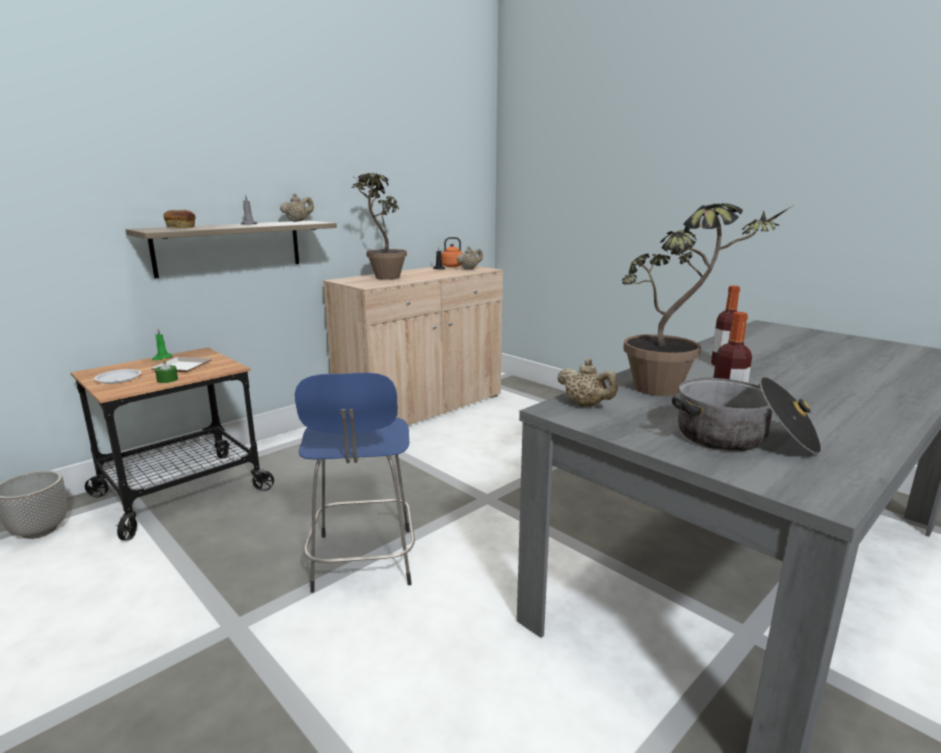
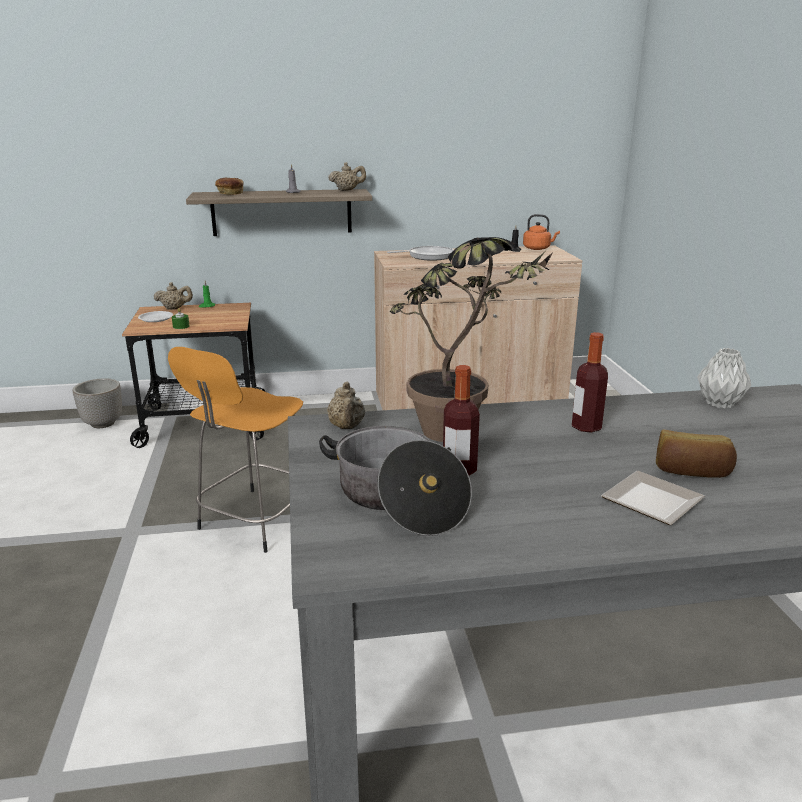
camera: 35 degrees right, 5 degrees up
(184, 367) = (208, 317): plate -> plate (655, 502)
(363, 562) = (255, 521): blue stool -> orange stool
(382, 279) = (428, 256): potted plant -> frying pan
(469, 269) = (545, 255): beige teapot -> beige teapot (174, 308)
(750, 336) = (720, 403): none -> grey vase
(829, 373) = (691, 472): none -> bread

